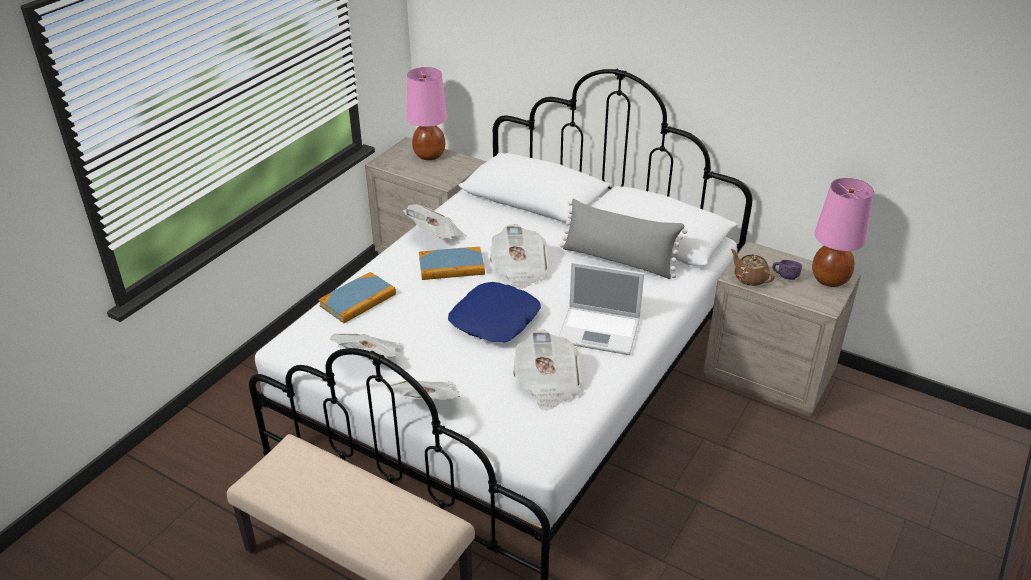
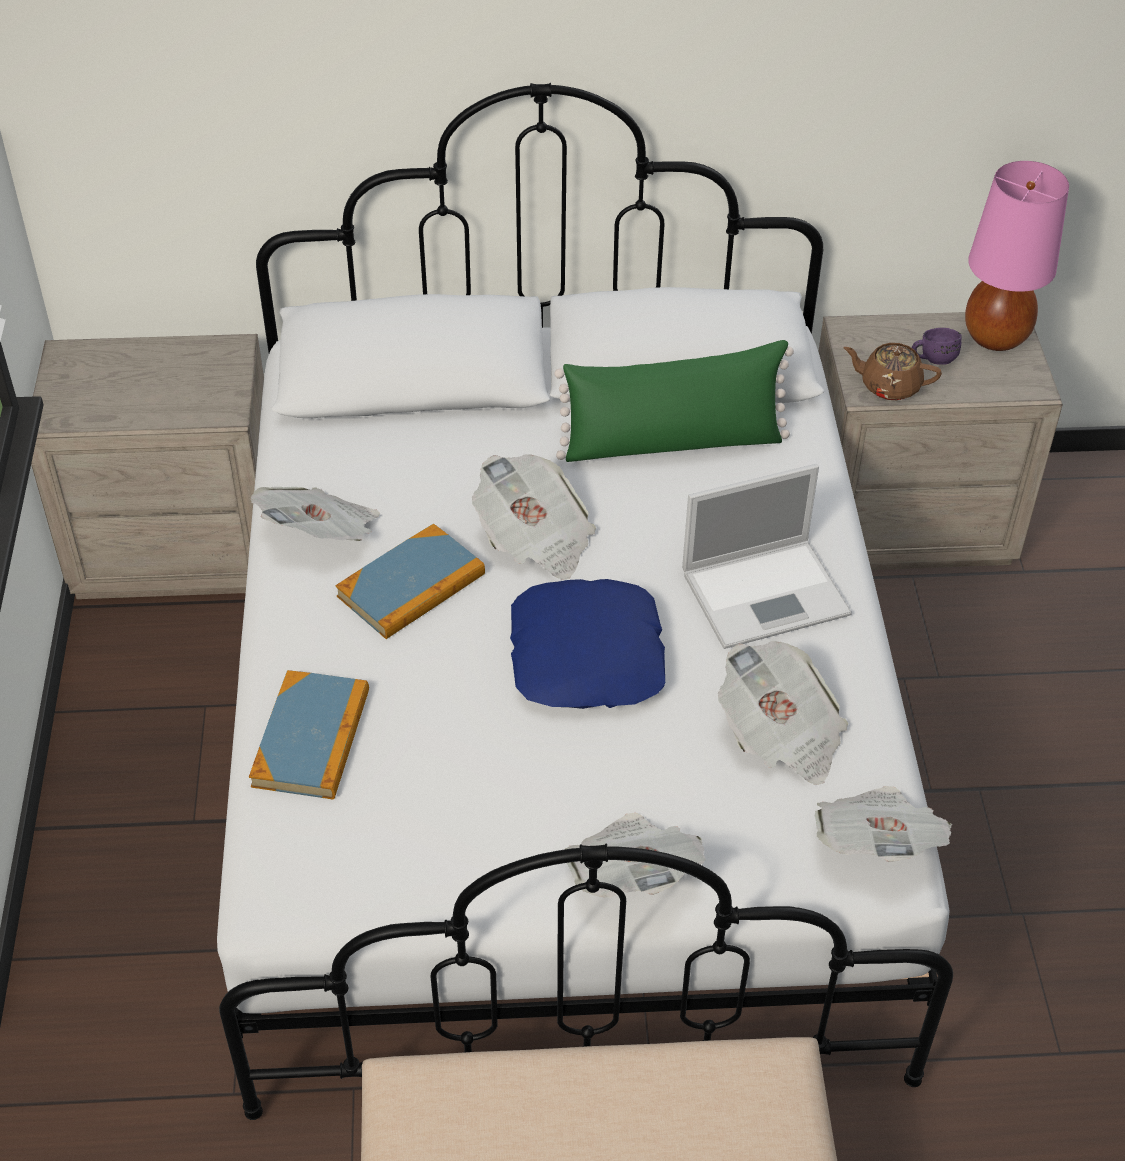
camera: 35 degrees left, 10 degrees up
(371, 358) = (453, 843): newspaper -> newspaper (876, 844)
(429, 155) = (133, 363): pink table lamp -> none
(618, 260) = (673, 443): grey pillow -> green pillow

